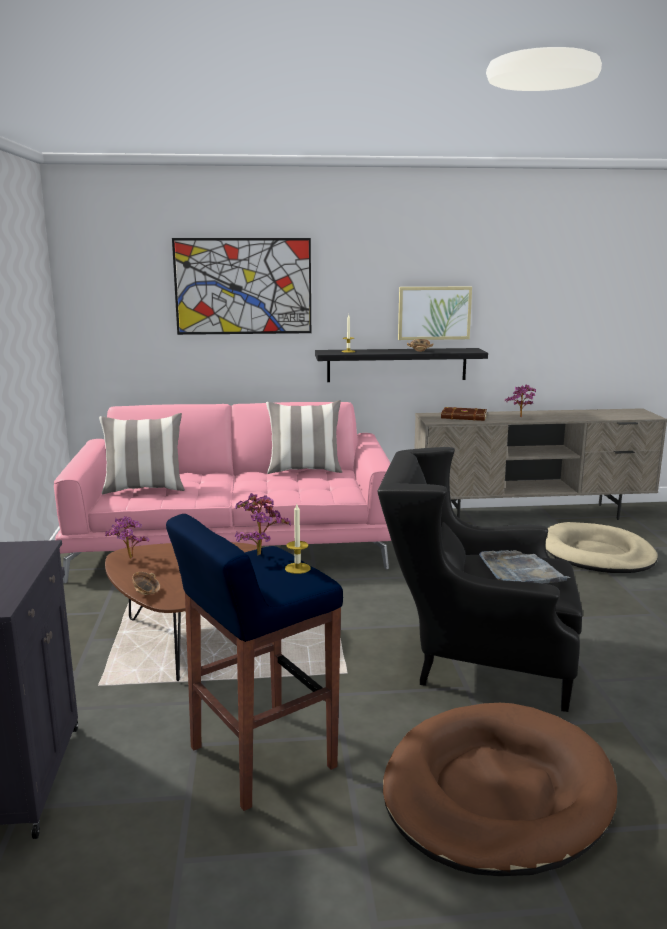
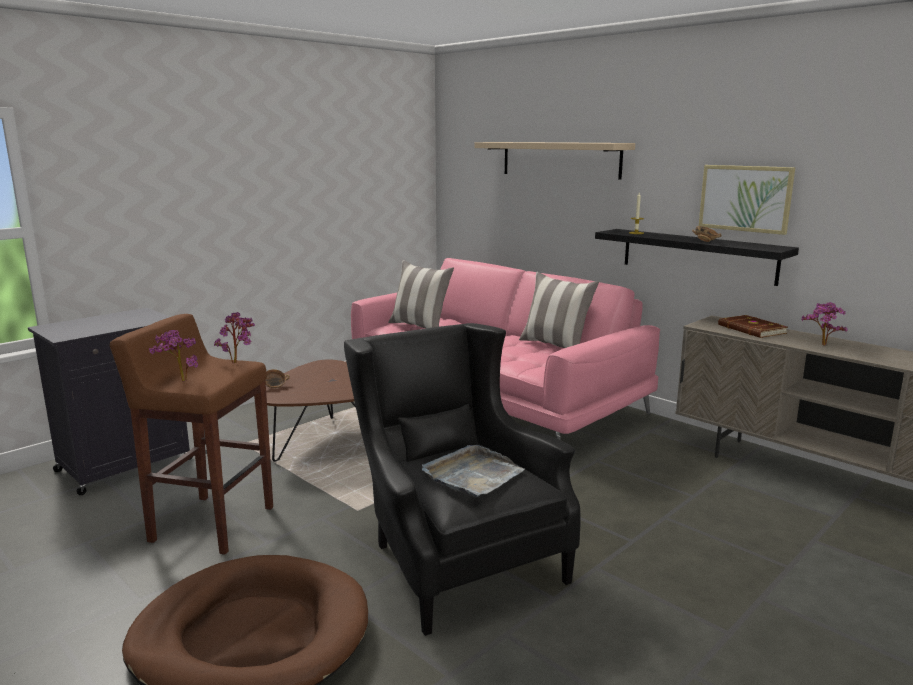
camera: 50 degrees right, 0 degrees up
(128, 559) = (317, 366): potted plant -> potted plant (179, 381)
(243, 286) = (560, 159): picture -> beige shelf
(260, 758) = (211, 524): blue stool -> brown stool
(297, 568) = (221, 377): candle -> none
(596, 554) = (818, 550): beige dog bed -> none

